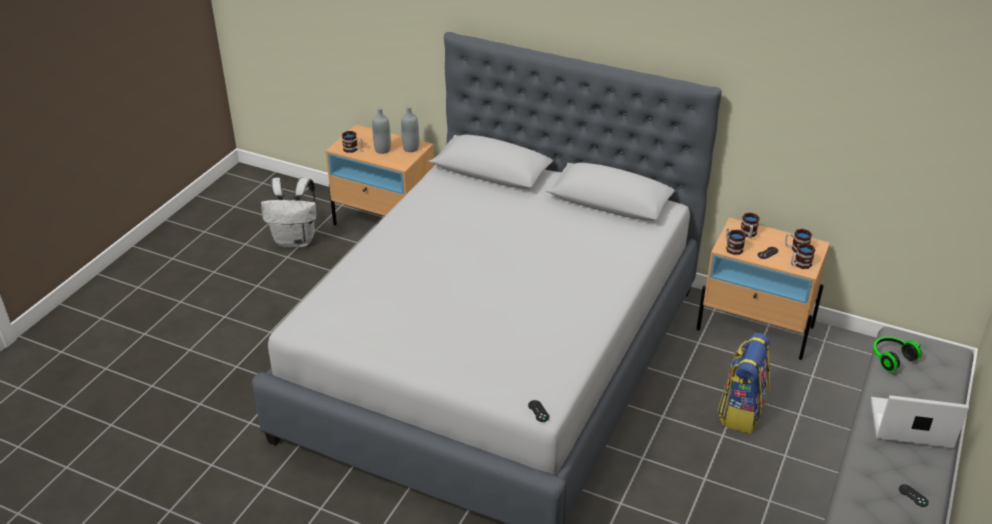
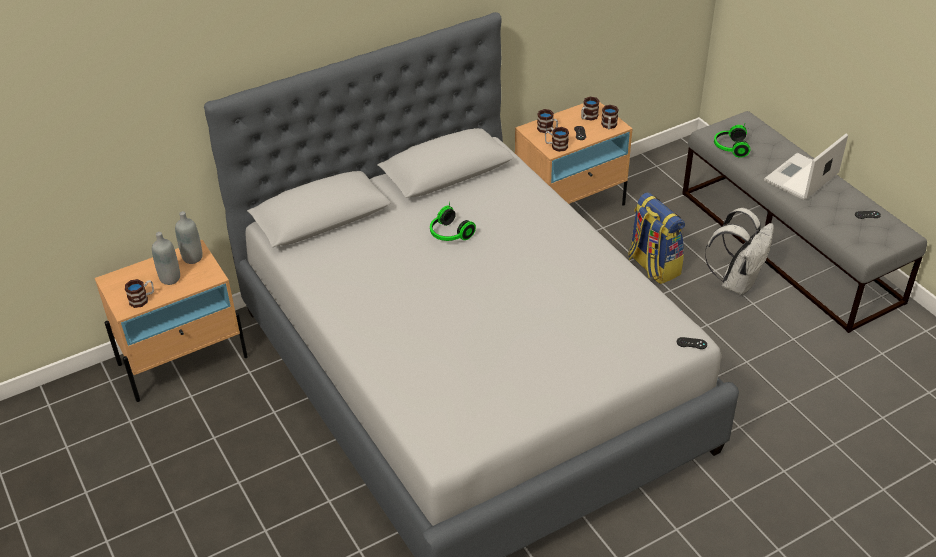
camera: 55 degrees left, 5 degrees up
(296, 240) = (130, 444): white backpack -> white backpack (737, 282)
(536, 232) = (449, 234): none -> headphones

